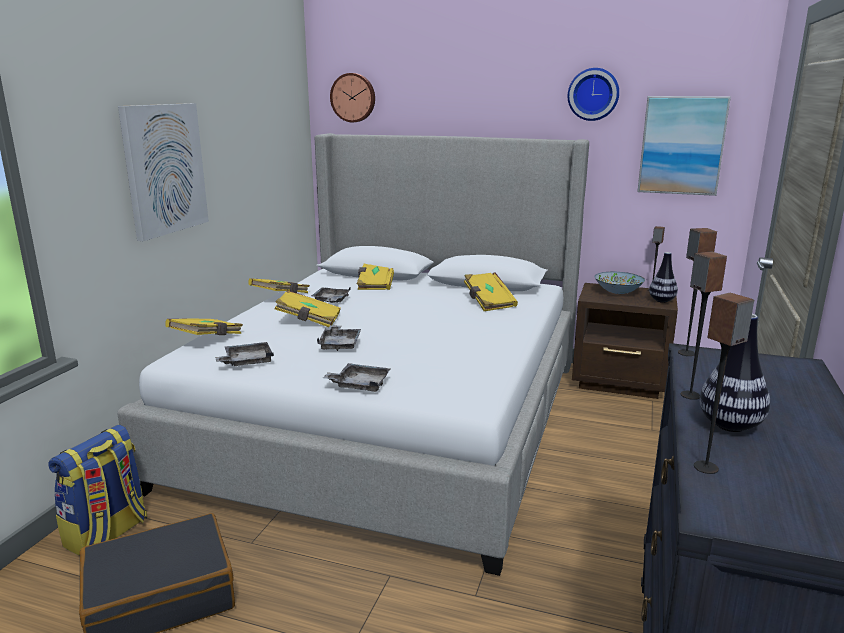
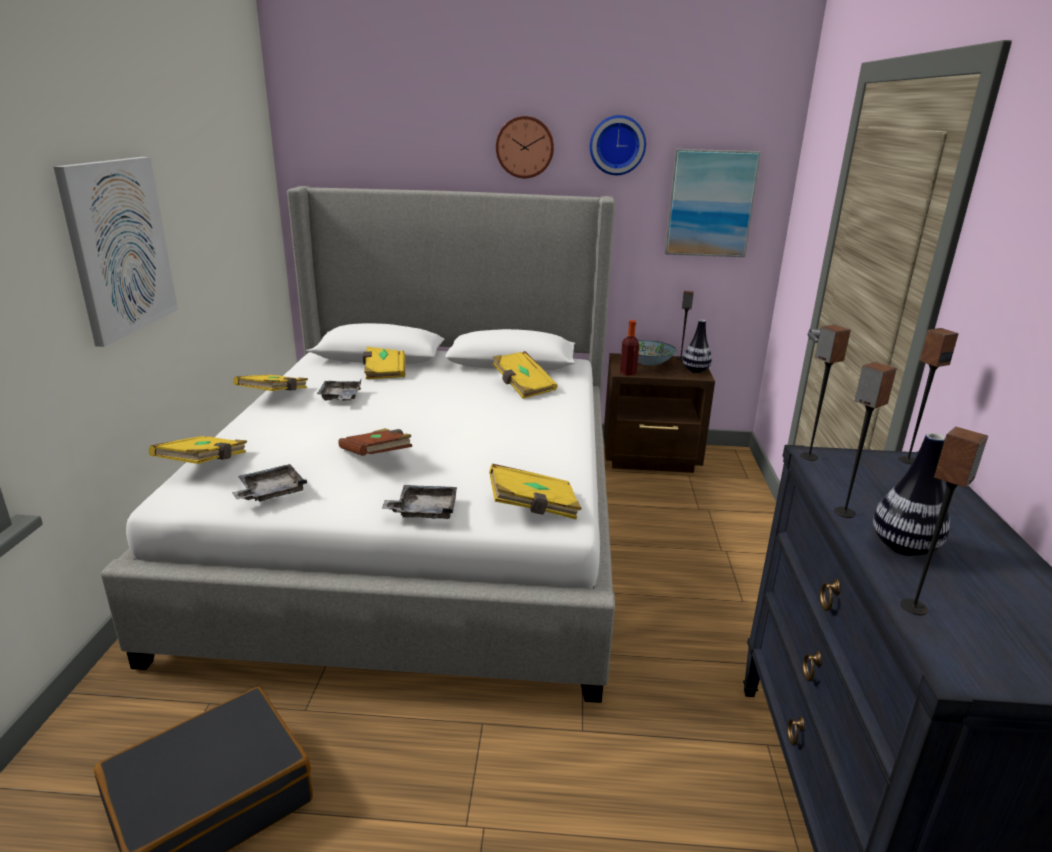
camera: 15 degrees left, 5 degrees up
(107, 534) = (111, 730): backpack -> none
(309, 321) = (325, 427): yellow book -> yellow book (533, 508)
(340, 344) = (377, 457): grey tray -> brown book
(353, 97) = (331, 142): wall clock -> wall clock (525, 147)
(594, 299) = (628, 373): none -> bottle
(787, 363) = (907, 460): none -> speaker

